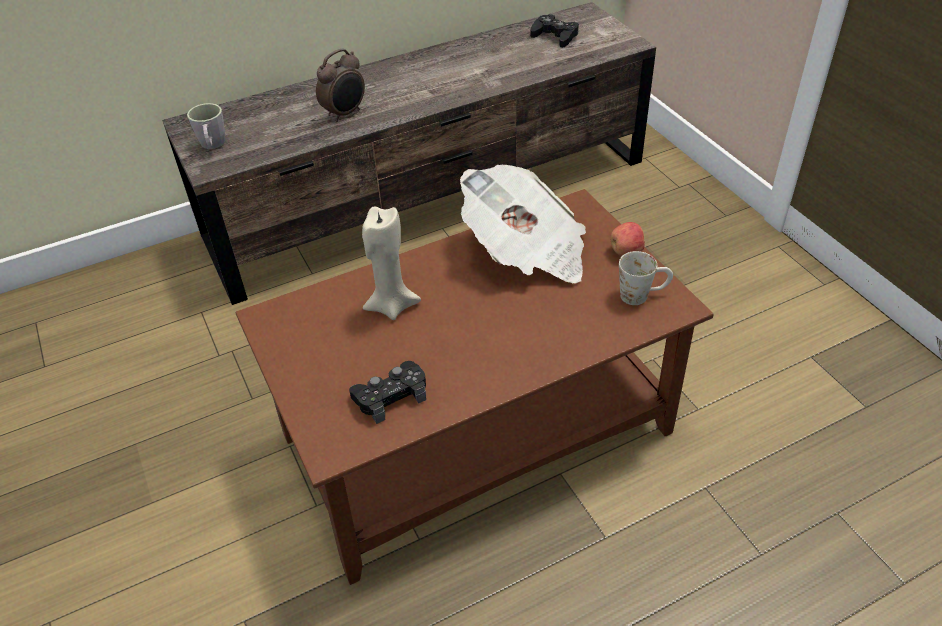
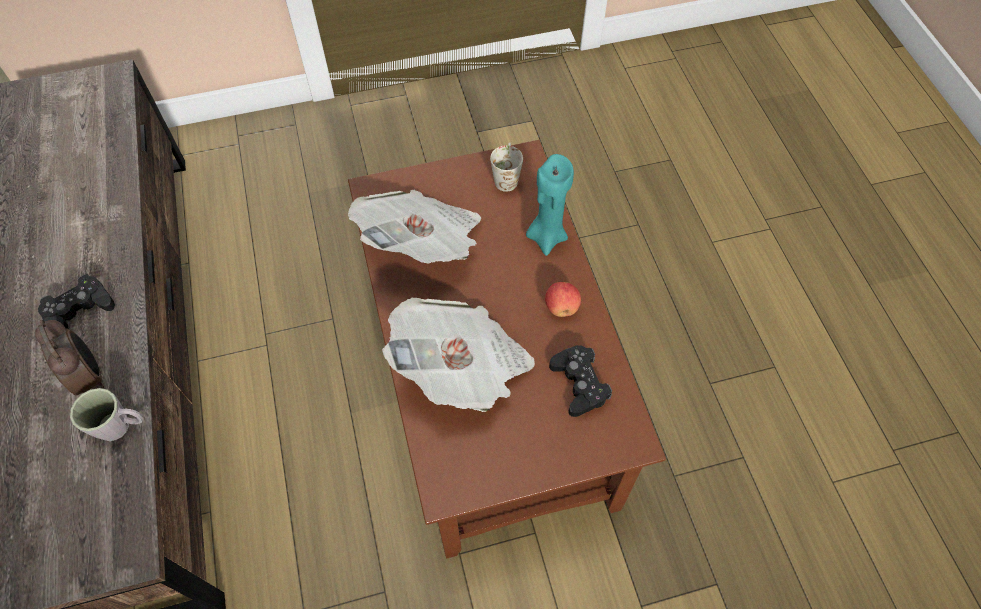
camera: 80 degrees left, 15 degrees up
(213, 145) = (73, 550): grey mug -> grey mug (121, 426)
(391, 305) = (463, 368): beige candle -> newspaper
(555, 36) = (52, 134): black game controller -> black game controller (80, 309)
(573, 341) = (546, 236): none -> turquoise candle
(626, 252) = (450, 172): apple -> apple (561, 307)

